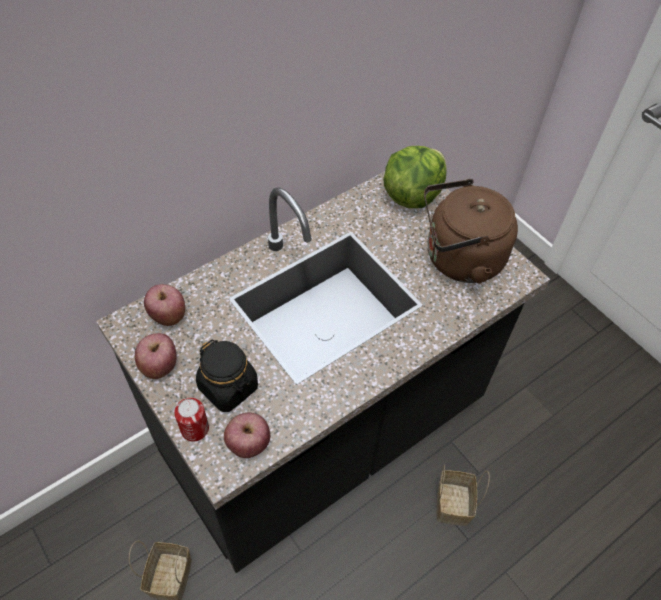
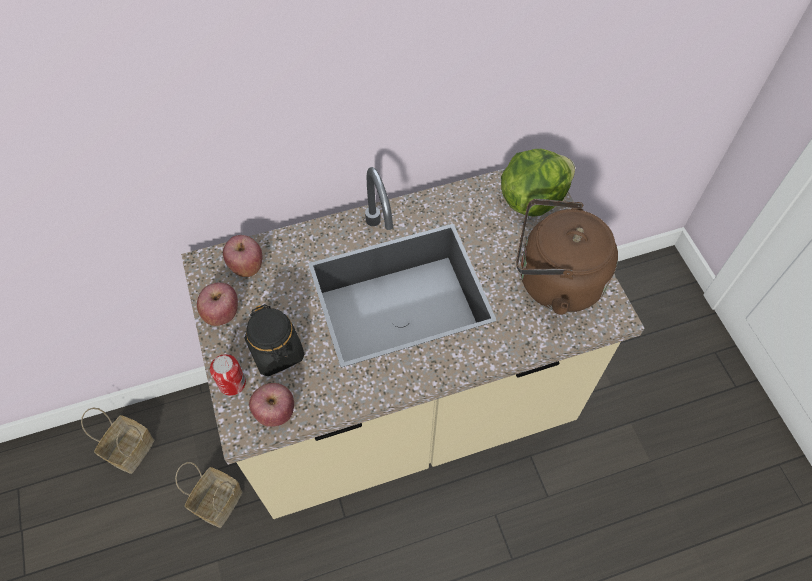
camera: 20 degrees right, 5 degrees up
(324, 432) = (406, 409): black counter -> beige counter
(452, 502) = (508, 517): basket -> basket (131, 448)

